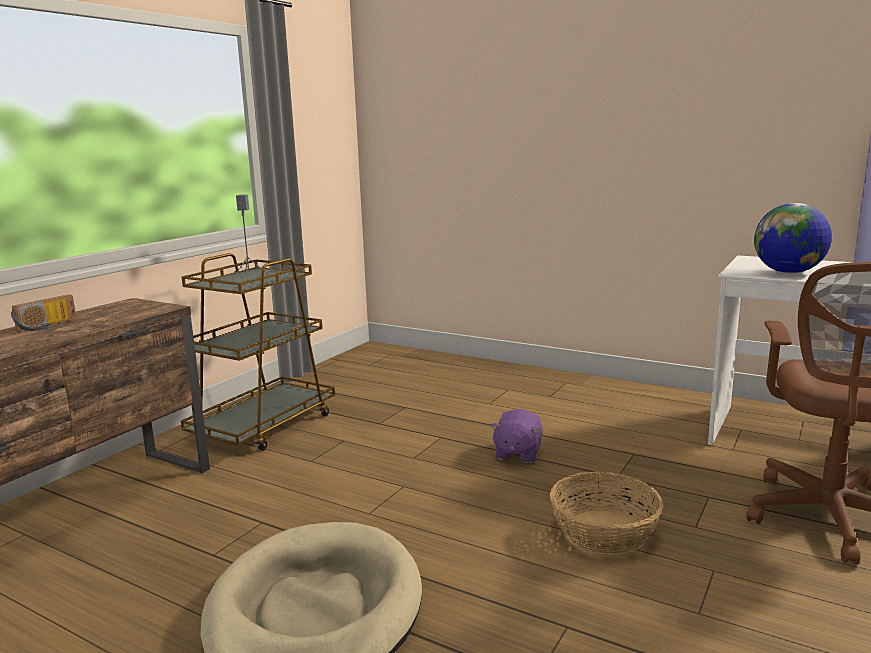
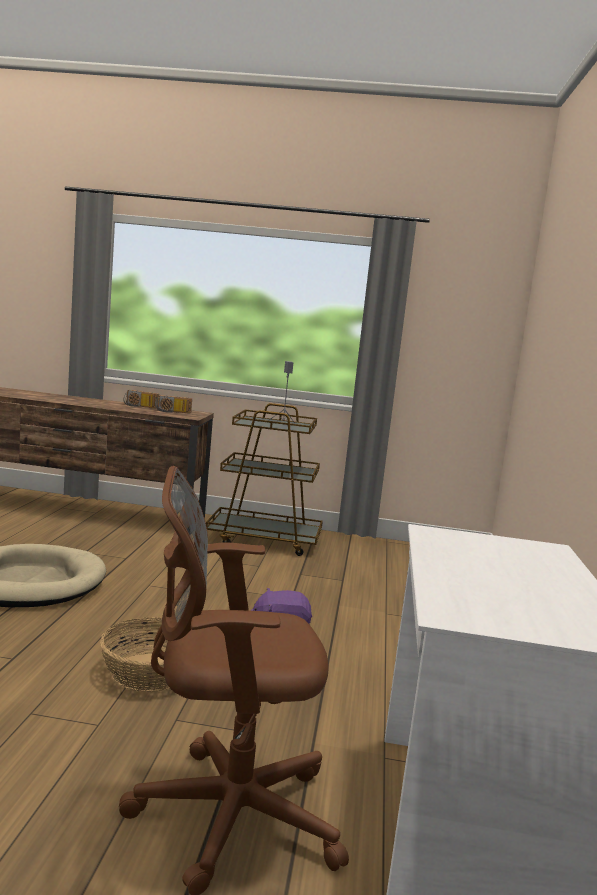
camera: 65 degrees right, 5 degrees down
(115, 313) = (172, 412): none -> radio
(788, 272) = (462, 553): globe -> none

